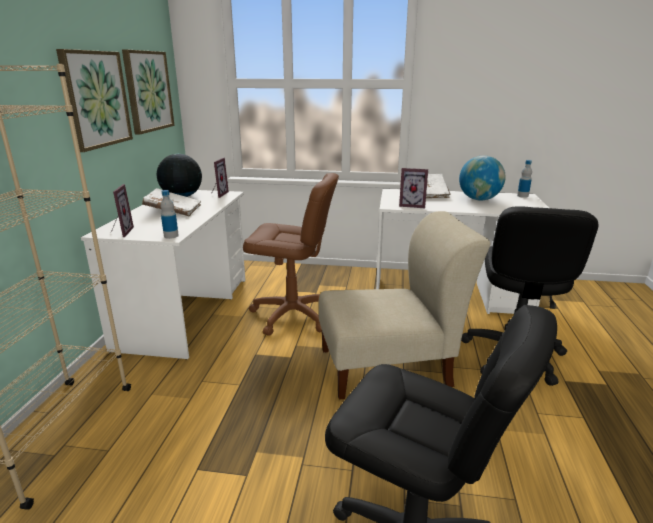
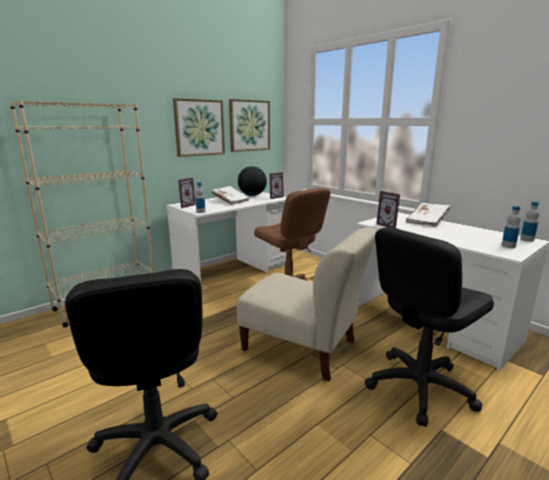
camera: 40 degrees right, 5 degrees down
(479, 199) = (466, 233): globe -> none
(525, 204) = (508, 246): none -> bottle

